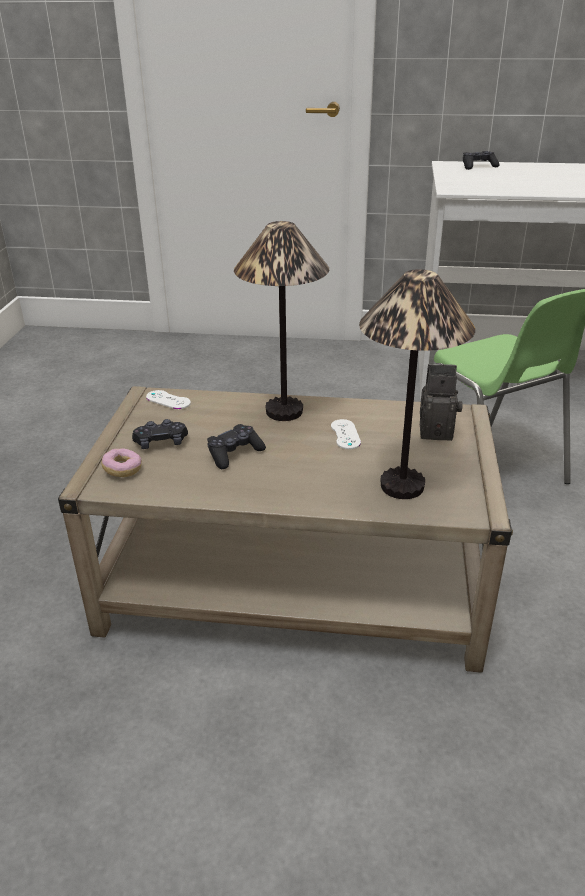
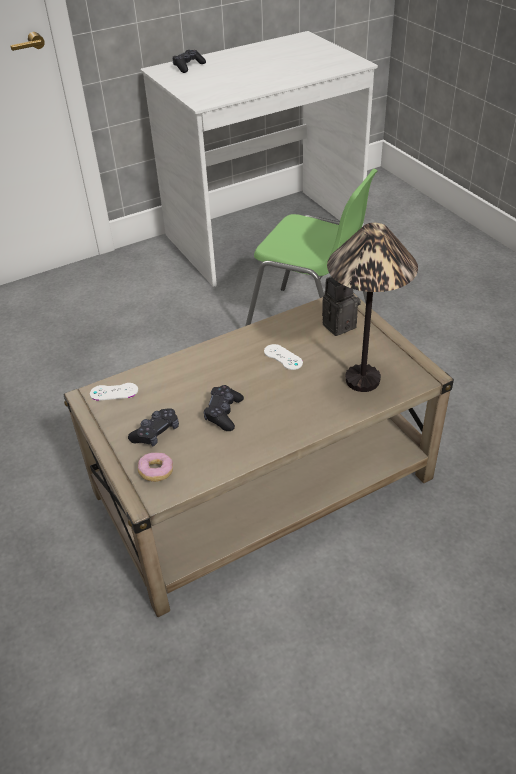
camera: 35 degrees left, 10 degrees up
(283, 411) = (217, 359): table lamp -> none

